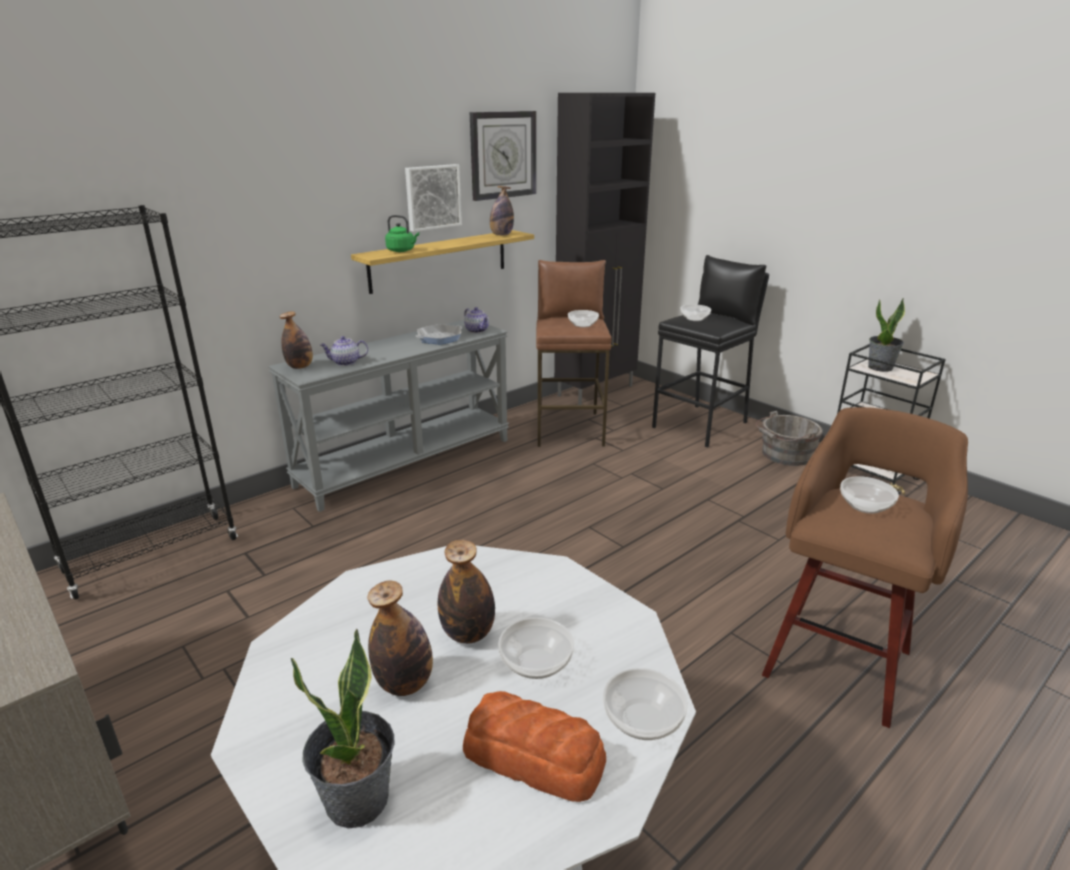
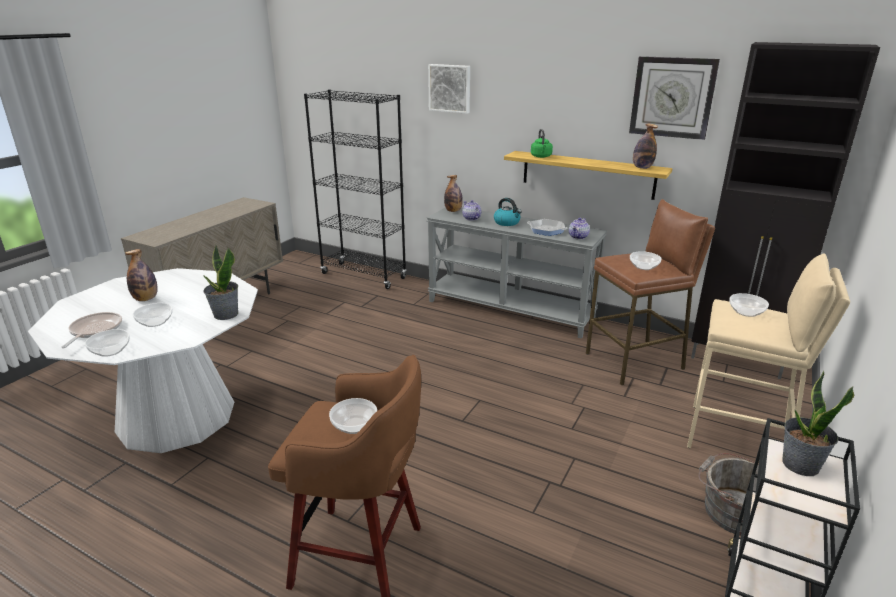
camera: 70 degrees right, 0 degrees up
(358, 800) = (84, 304): potted plant -> potted plant (225, 314)
(389, 349) = (507, 222): none -> kettle
(432, 197) = (589, 122): picture -> picture (450, 88)
(468, 634) = (178, 304): bottle -> none
(535, 758) = (94, 331): bread -> frying pan
(701, 425) = (739, 438): black stool -> beige stool

